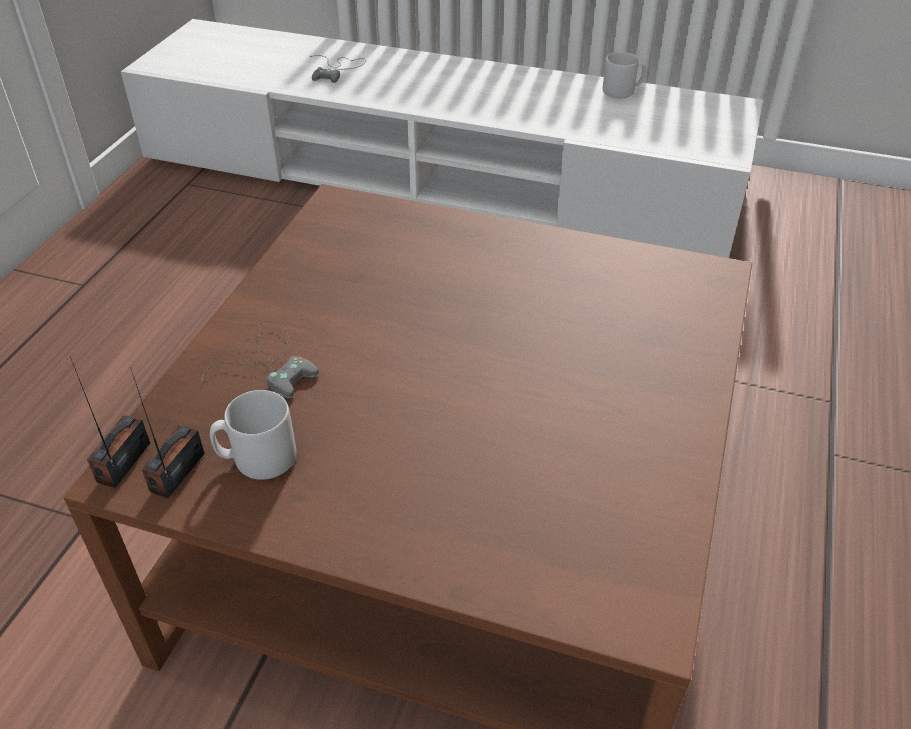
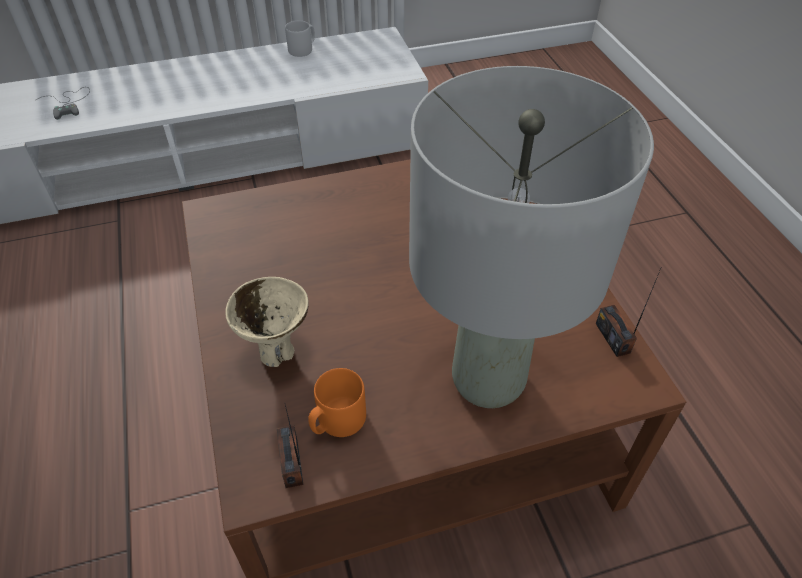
camera: 35 degrees left, 5 degrees up
(124, 462) = (245, 479): radio -> radio (613, 338)
(257, 458) = (337, 421): grey mug -> orange mug
(268, 361) = (276, 351): grey game controller -> beige bowl
(457, 509) = (489, 380): none -> grey table lamp

